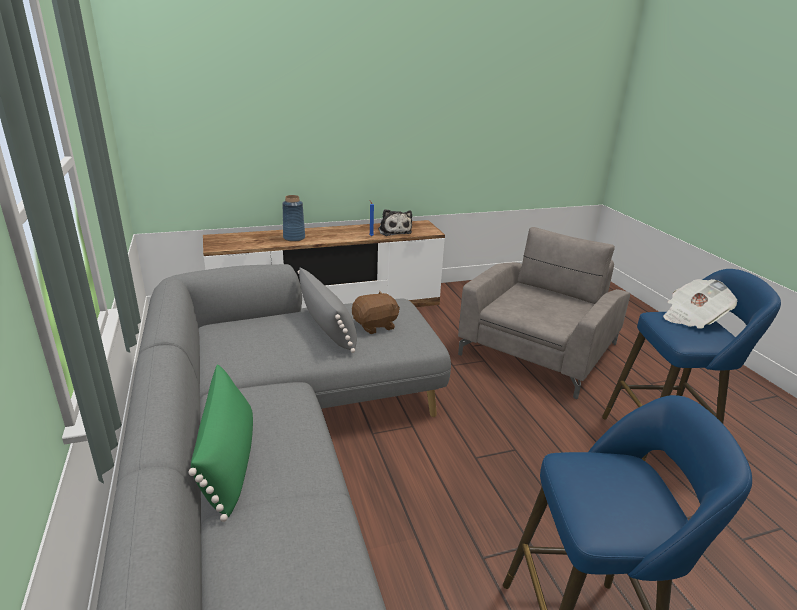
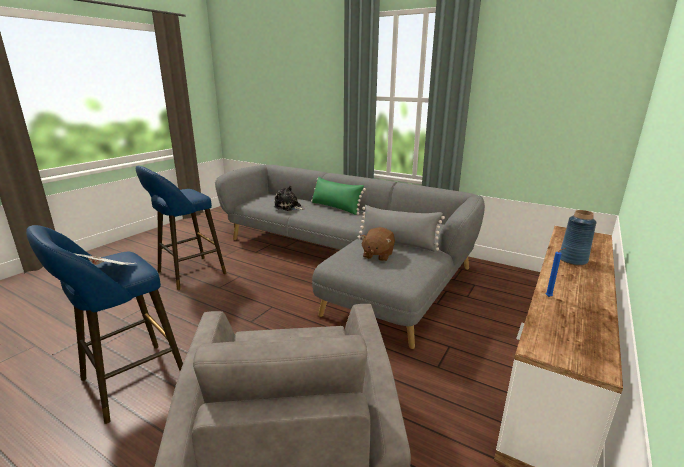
camera: 140 degrees right, 5 degrees down
(394, 231) = (562, 320): plush toy -> plush toy (288, 207)

